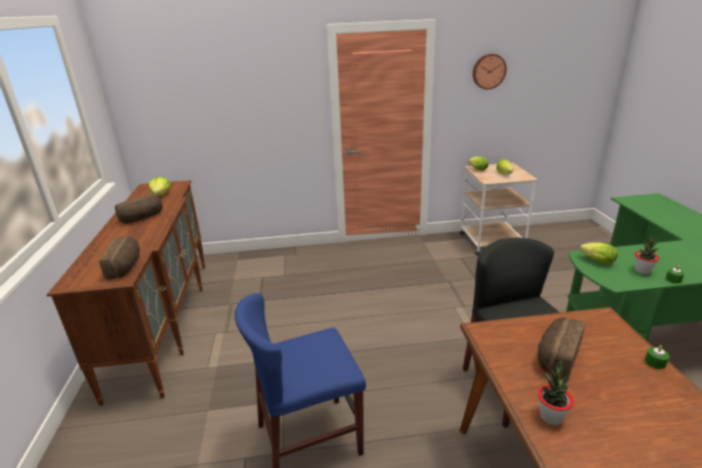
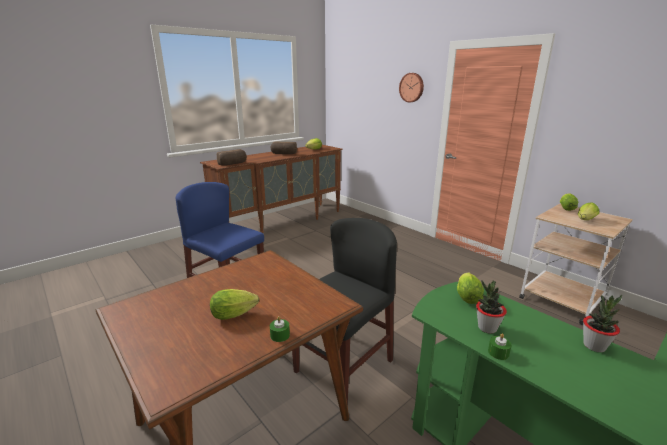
camera: 55 degrees right, 5 degrees down
(488, 71) = (616, 95): wall clock -> wall clock (412, 87)
(550, 417) = (178, 294): potted plant -> potted plant (594, 346)
(556, 356) = (253, 287): bread -> none
(611, 380) = (236, 314): none -> lettuce

